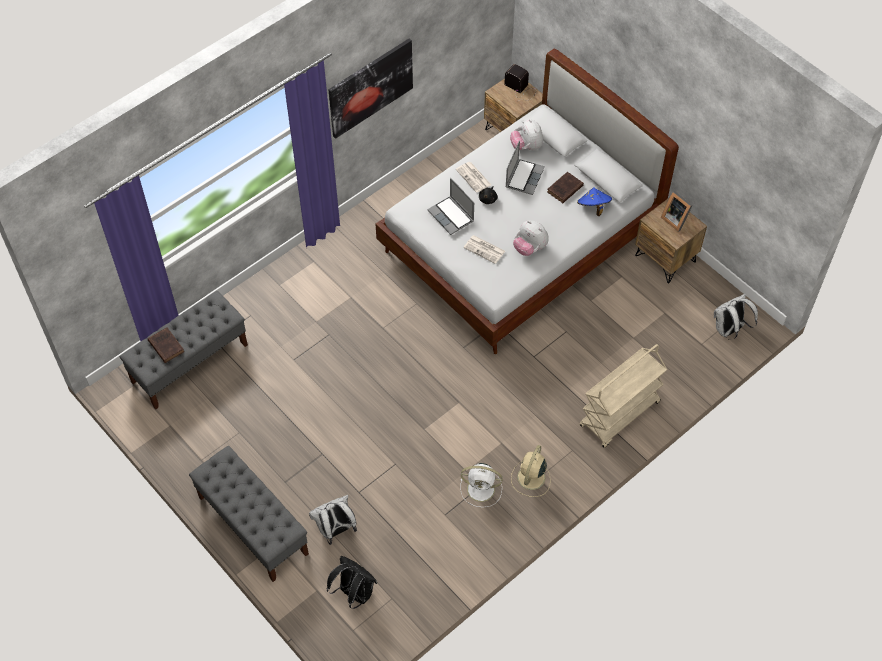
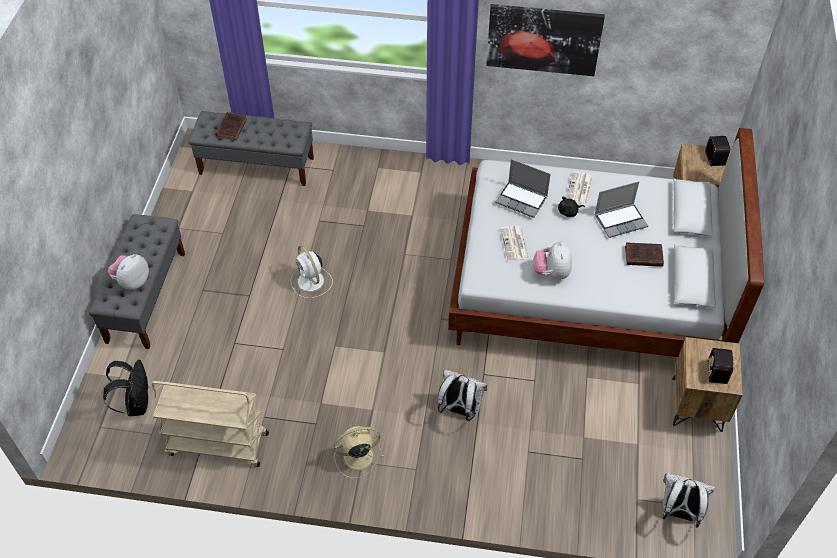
camera: 50 degrees right, 5 degrees down
(335, 530) = (185, 352): white backpack -> white backpack (460, 410)
(451, 216) = (522, 200): laptop -> laptop turned 75 degrees counterclockwise
(482, 489) = (313, 427): white fan -> white fan (311, 282)
(526, 147) = (655, 202): plush toy -> plush toy (132, 281)
(593, 207) = (648, 289): blue hat -> none
(619, 415) = (489, 482): beige cart -> beige cart (216, 444)
(675, 219) = (718, 364): picture frame -> radio

